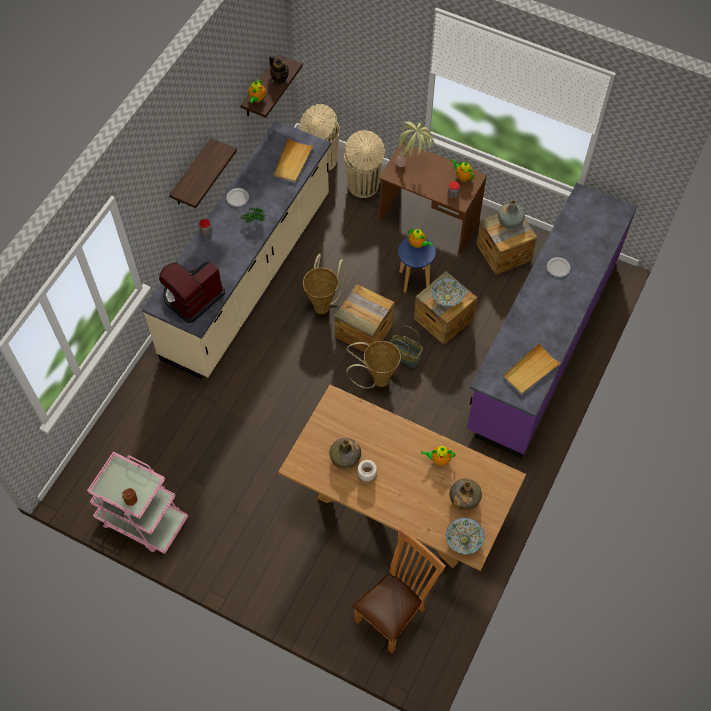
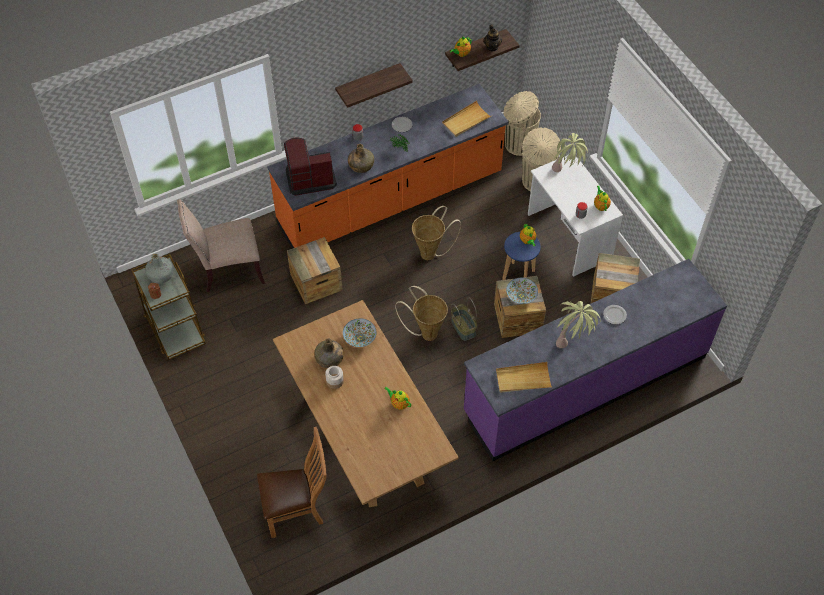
camera: 35 degrees right, 5 degrees down
(142, 520) = (174, 328): pink cart -> brown cart
(149, 432) = (228, 270): none -> beige chair
(249, 276) = (391, 200): beige counter -> orange counter
(364, 331) = (446, 290): crate -> crate (316, 282)
(429, 221) = (568, 237): brown desk -> white desk
(464, 498) = (394, 444): green bottle -> green bottle (361, 165)
(464, 539) = (368, 473): bowl -> bowl (360, 338)
(510, 221) = (624, 267): grey bottle -> grey bottle (161, 275)
(543, 311) = (573, 341): none -> potted plant

